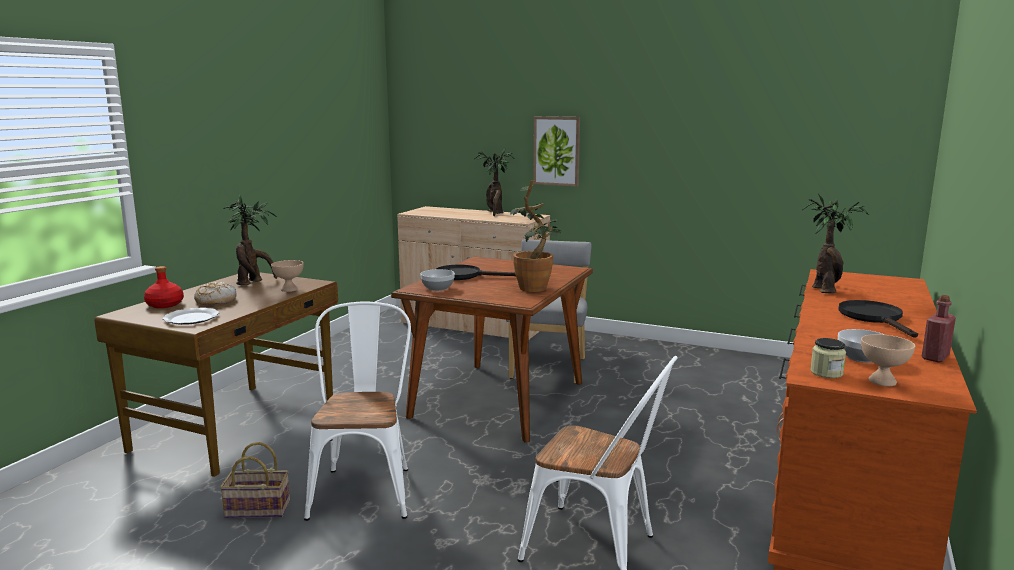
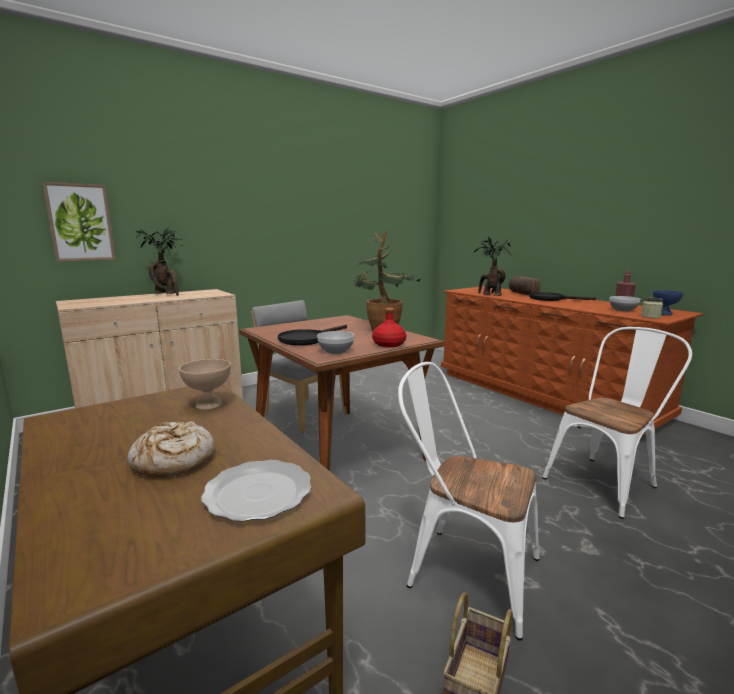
camera: 60 degrees left, 0 degrees up
(165, 304) = (101, 514): red bottle -> red bottle (388, 344)
(254, 282) = (116, 421): potted plant -> none
(556, 151) = (214, 228): picture -> picture (80, 222)
(883, 381) = (664, 314): beige bowl -> blue bowl
(892, 301) = (521, 293): none -> bread

